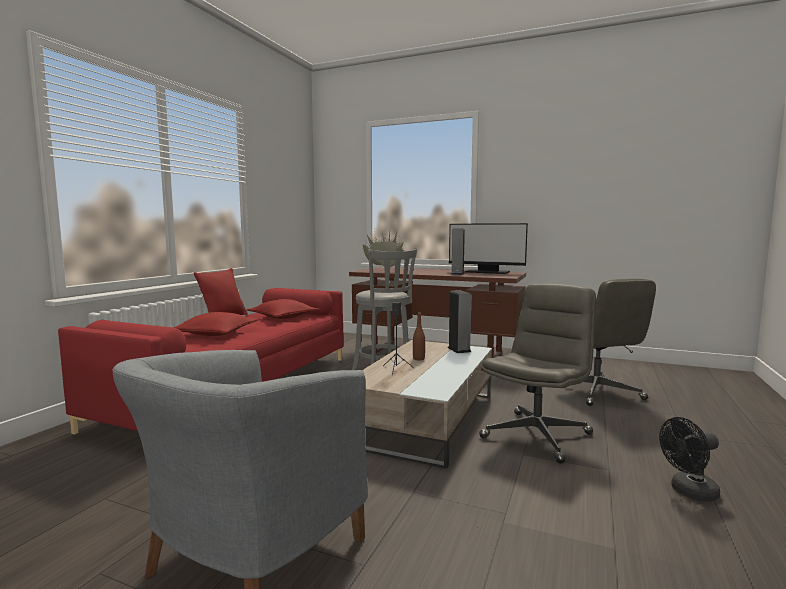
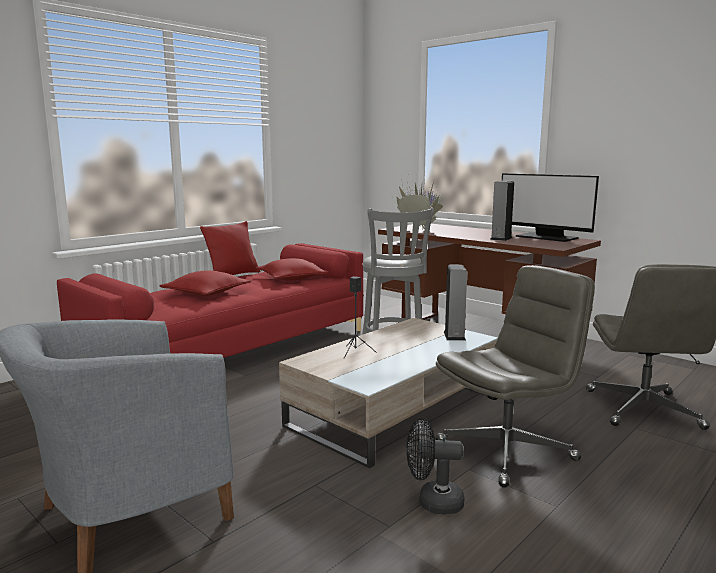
camera: 20 degrees right, 5 degrees up
(418, 359) = (394, 342): brown bottle -> none
(689, 492) = (636, 553): black fan -> black fan (433, 502)

